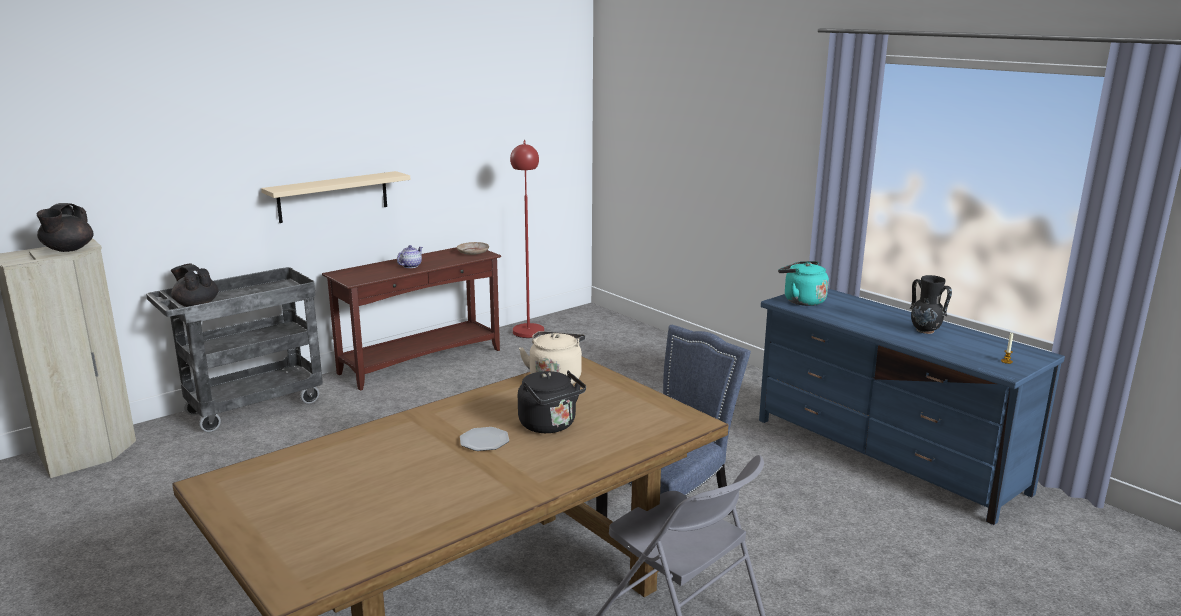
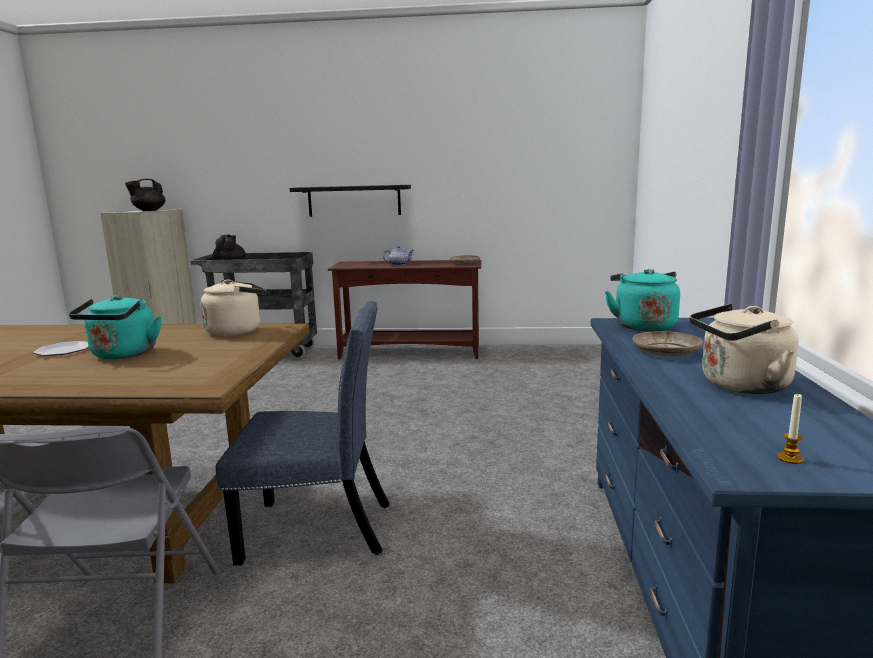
camera: 45 degrees right, 5 degrees down
(333, 196) = (354, 201): beige shelf -> black shelf
(528, 336) = (521, 355): red floor lamp -> none
(550, 426) = (123, 355): black kettle -> turquoise kettle
(856, 318) = (666, 352): none -> beige plate
(925, 331) = (740, 386): black vase -> beige kettle

